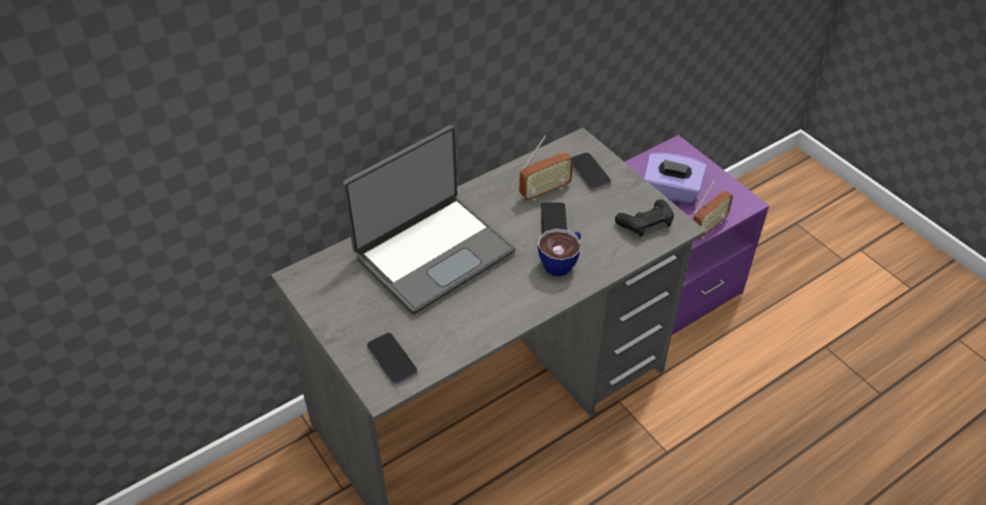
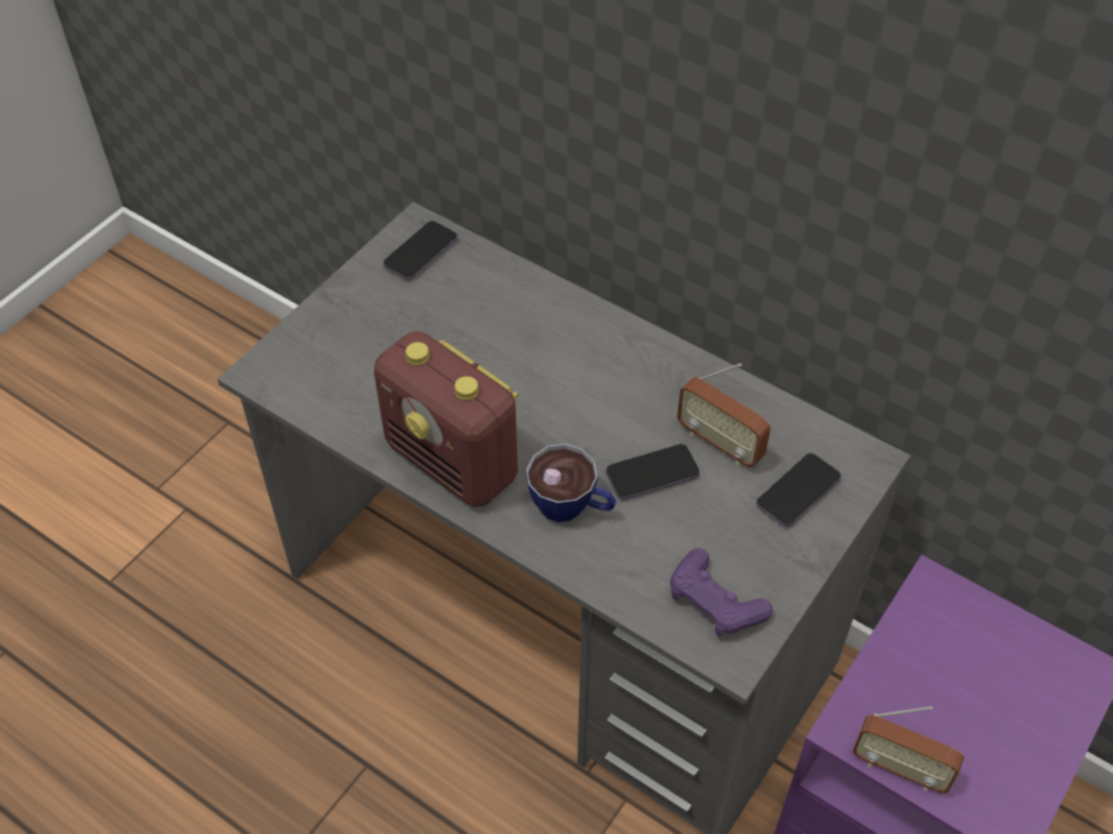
camera: 70 degrees right, 5 degrees up
(392, 360) = (313, 366): phone -> phone (421, 253)
(433, 253) = (521, 349): laptop -> none
(506, 306) = (453, 462): none -> radio
(645, 224) = (715, 602): black game controller -> purple game controller
(671, 191) = (960, 686): purple tissue box -> none

